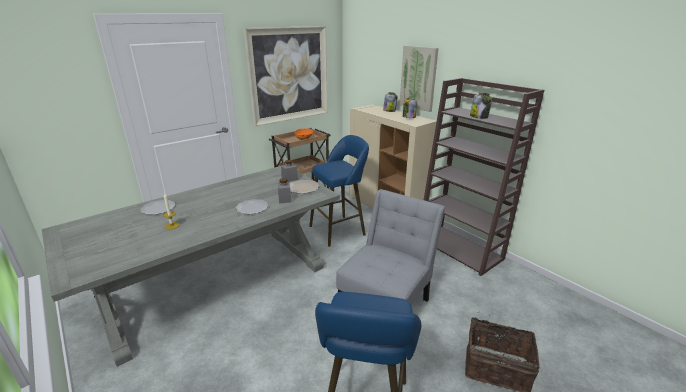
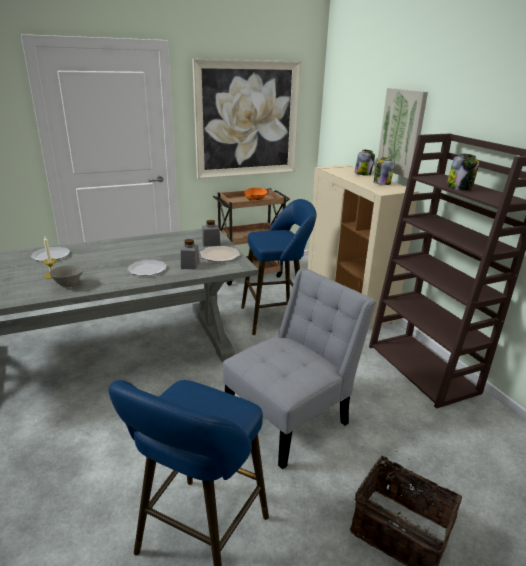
camera: 15 degrees right, 0 degrees up
(193, 232) = (68, 285): none -> grey bowl

